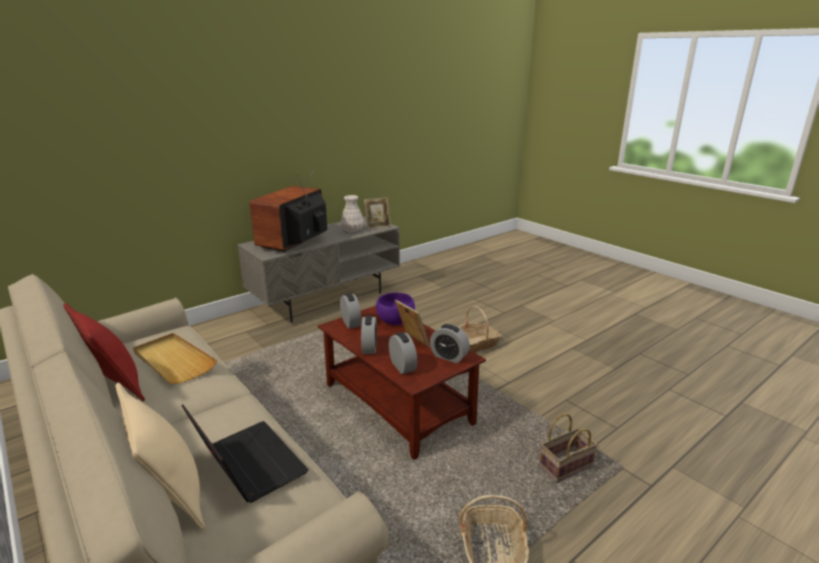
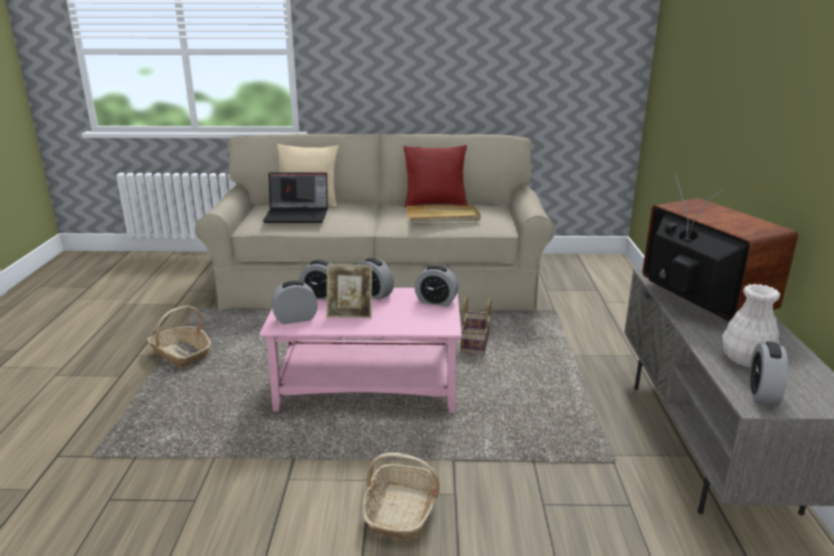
camera: 130 degrees right, 0 degrees up
(377, 226) = (762, 394): picture frame -> alarm clock
(395, 320) = (405, 323): purple bowl -> none
(396, 403) = (369, 386): brown coffee table -> pink coffee table
(565, 465) = (155, 427): basket -> basket (475, 345)

